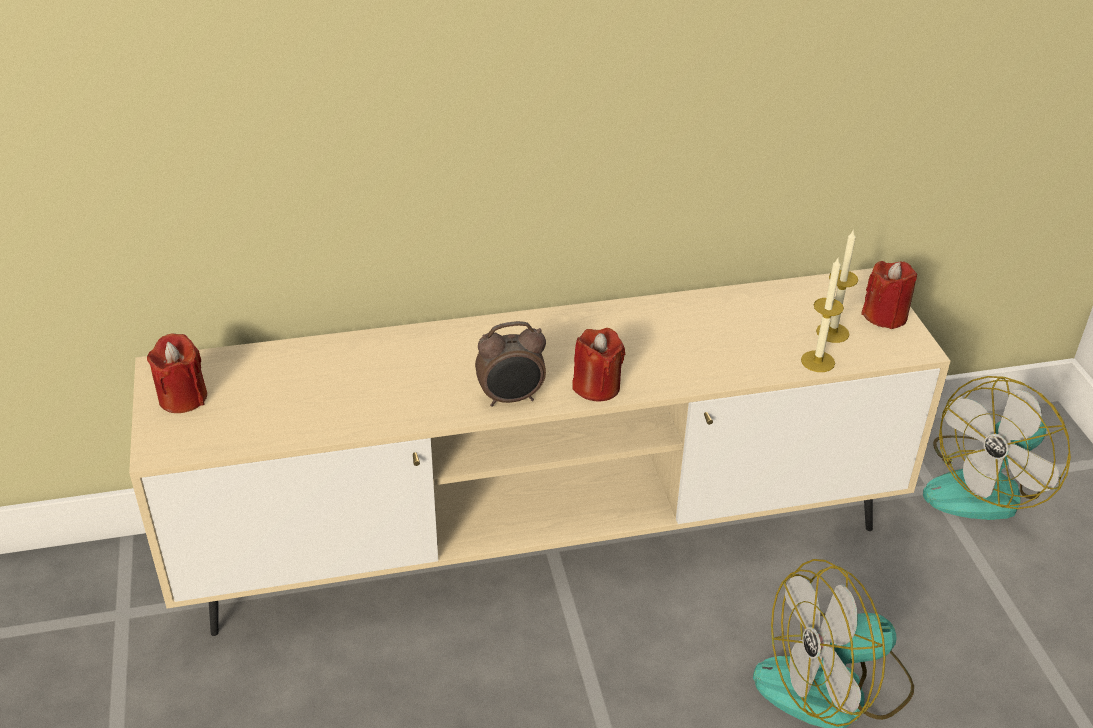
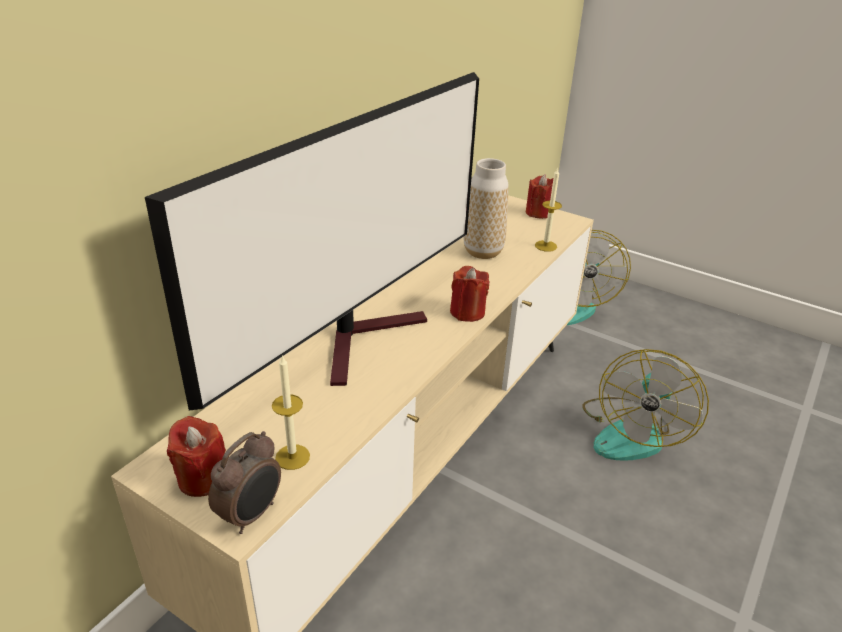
camera: 45 degrees left, 5 degrees down
(460, 355) = (364, 337): none -> television
(511, 399) = (433, 344): alarm clock -> alarm clock (252, 514)
(726, 329) = (483, 252): none -> vase
(832, 332) = (530, 230): candle -> candle (292, 457)

